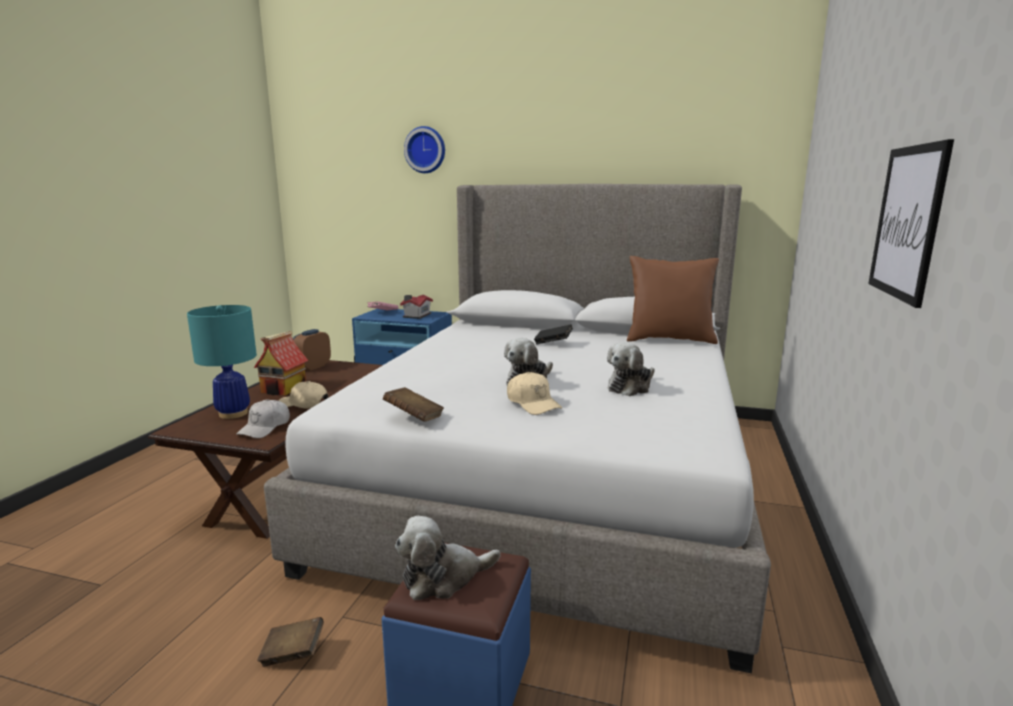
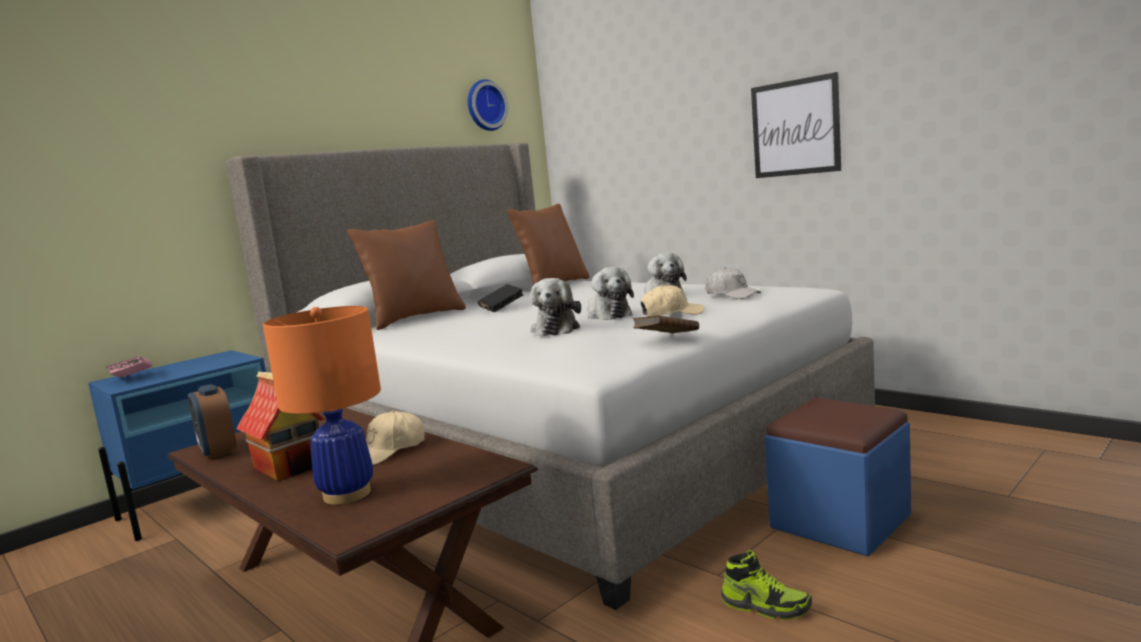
camera: 60 degrees left, 5 degrees down
(233, 414) = (347, 494): turquoise table lamp -> orange table lamp
(265, 427) = (445, 470): white cap -> white cap (732, 295)
(293, 654) = (765, 606): brown book -> shoe
(416, 315) = (202, 363): toy house -> none
(426, 150) = (140, 108): wall clock -> wall clock (485, 106)
(443, 578) = (839, 418): plush toy -> plush toy (556, 329)
(511, 329) = (415, 318): none -> brown pillow

